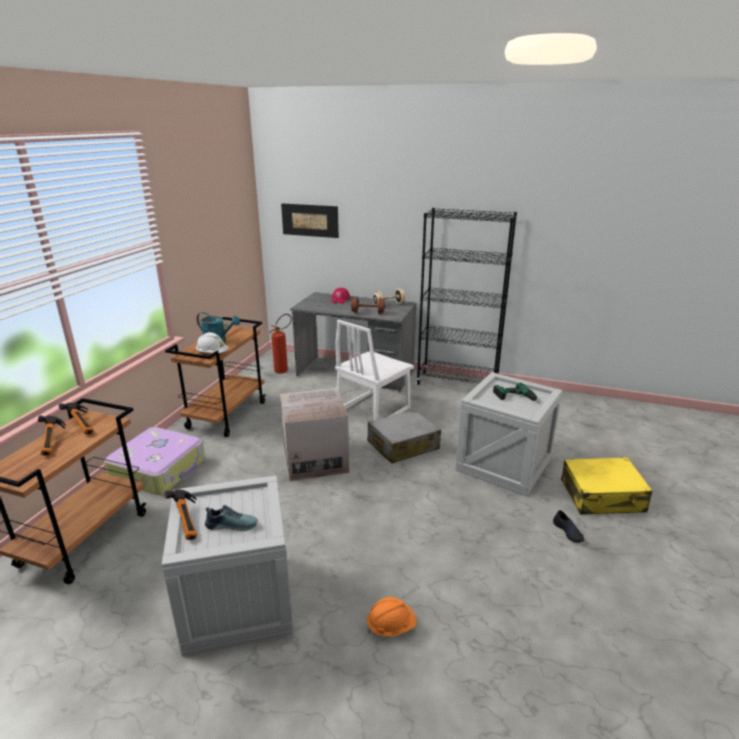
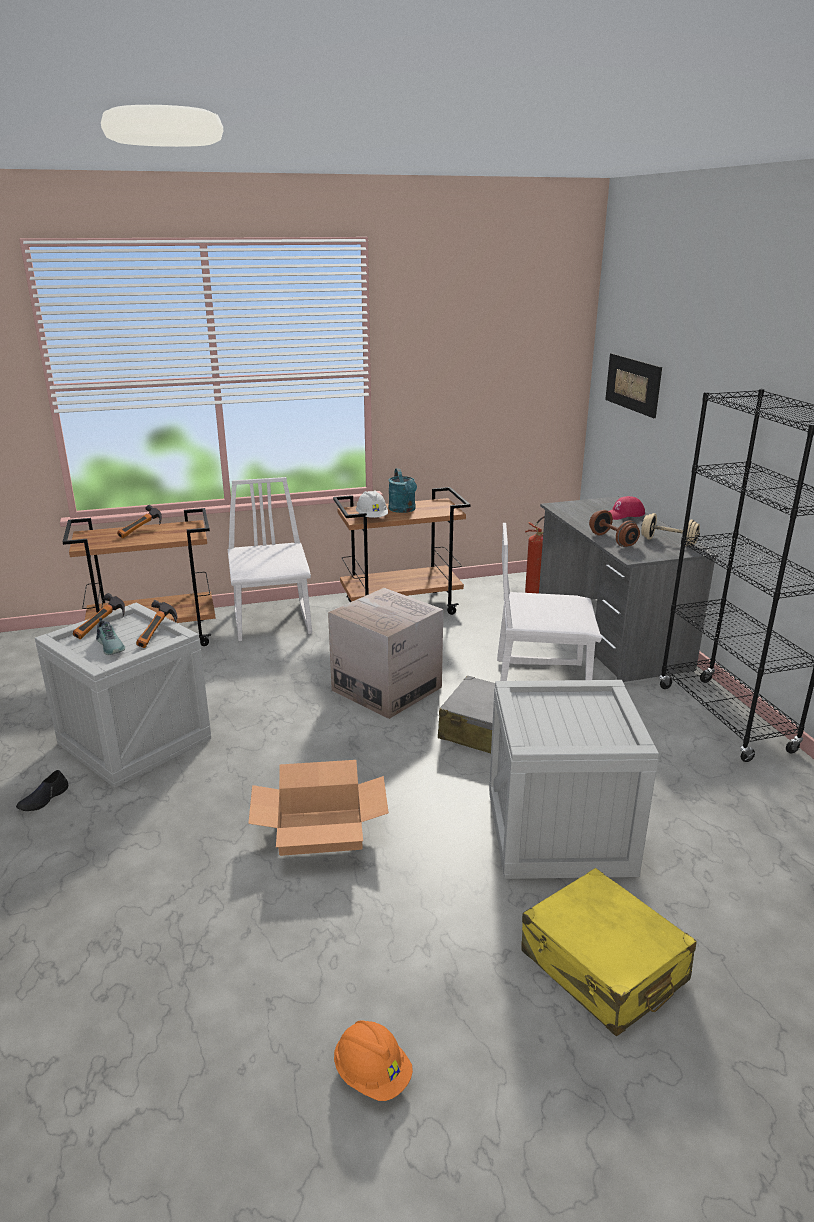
camera: 55 degrees right, 0 degrees up
(84, 425) = (178, 529): hammer -> hammer (159, 634)
(160, 470) = (273, 621): suitcase -> white chair
(391, 626) = (162, 845): orange hard hat -> orange hard hat (372, 1074)
(437, 544) = (320, 831): none -> cardboard box
(517, 399) = (574, 724): power drill -> none
(568, 532) = (462, 947): black shoe -> black shoe (44, 799)

